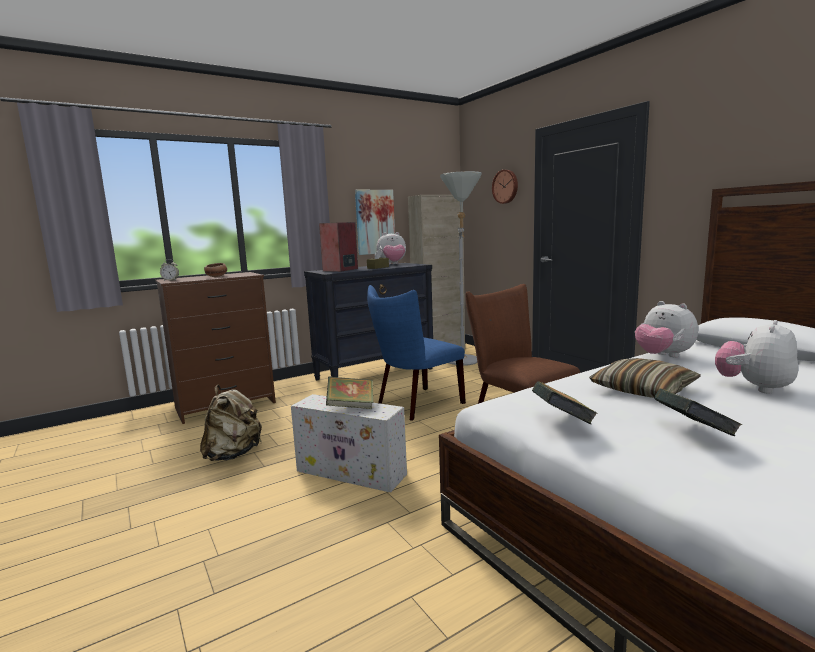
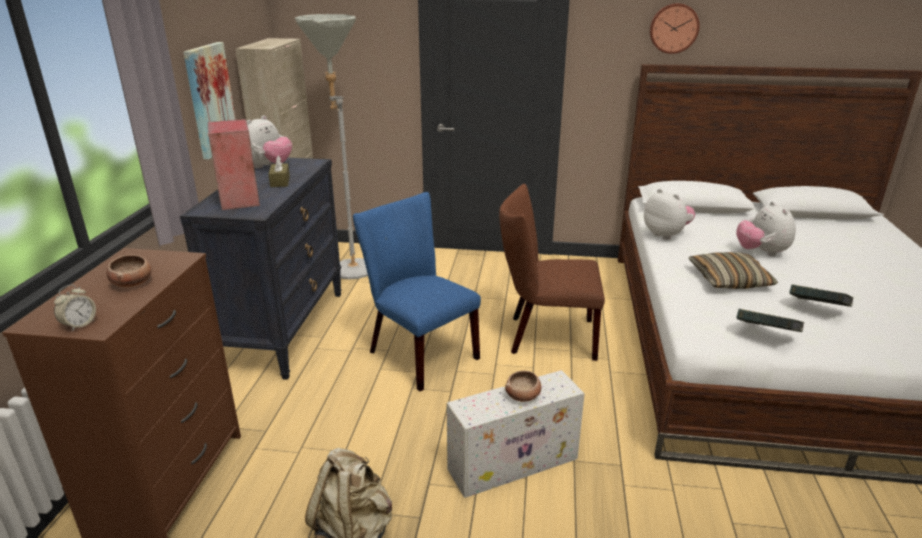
camera: 50 degrees left, 15 degrees up
(351, 407) = (523, 396): book -> bowl
(415, 405) = (417, 353): blue chair -> blue chair turned 135 degrees clockwise
(506, 186) = (368, 30): wall clock -> wall clock (673, 28)
(663, 356) = (666, 235): plush toy -> plush toy turned 135 degrees counterclockwise

